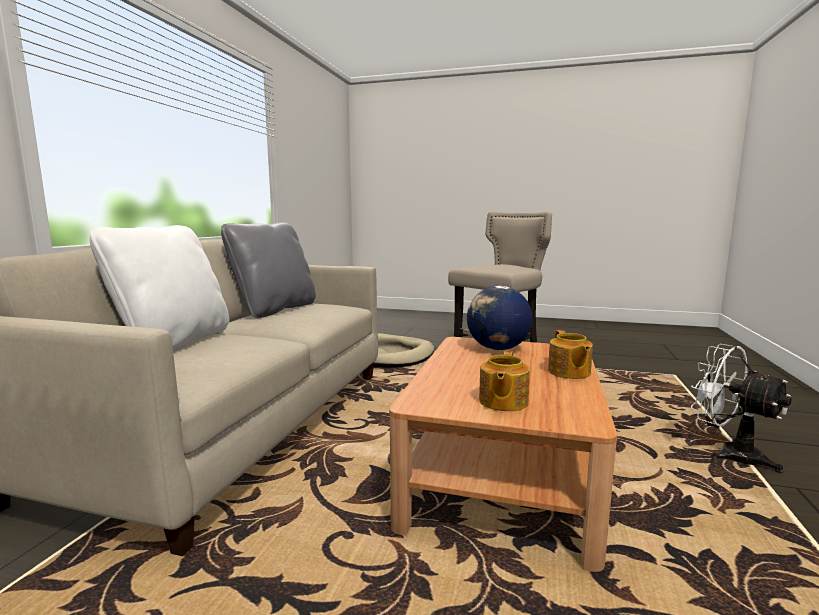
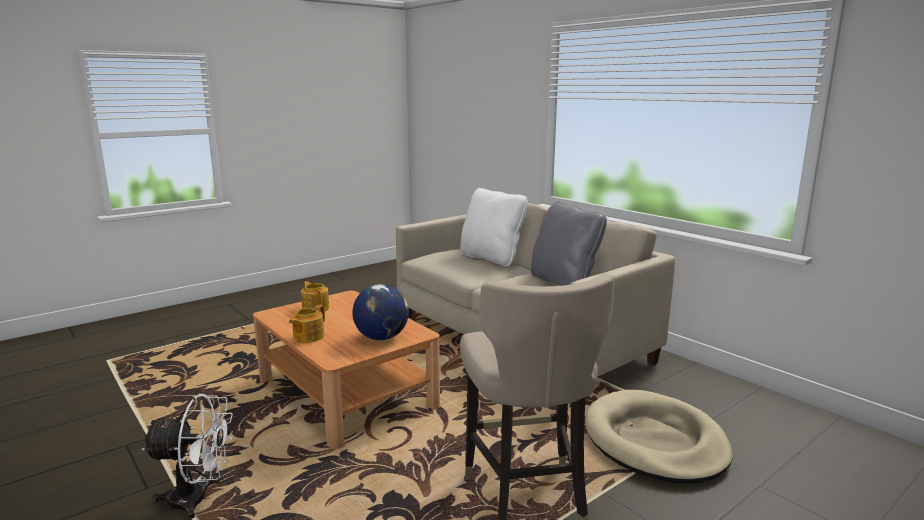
camera: 125 degrees right, 5 degrees up
(568, 372) = (308, 337): teapot -> teapot turned 90 degrees counterclockwise

